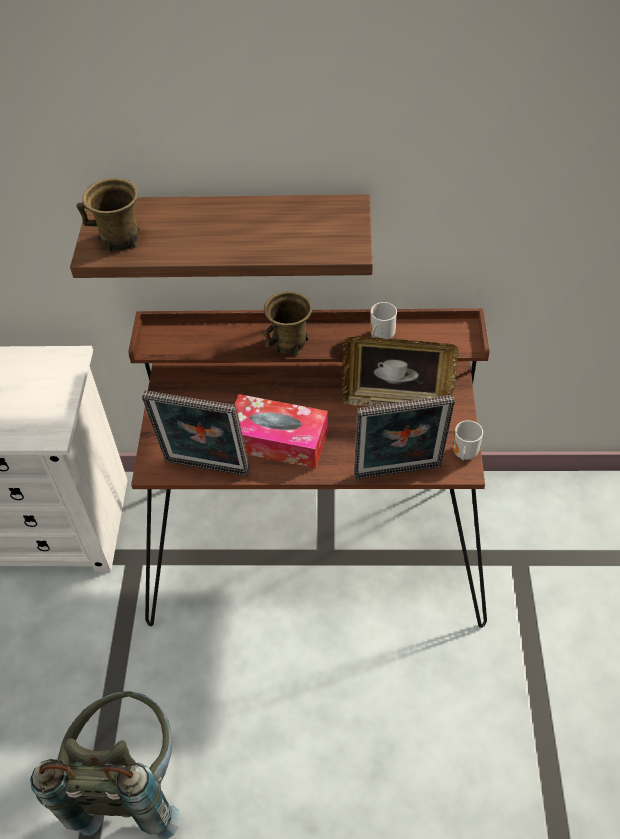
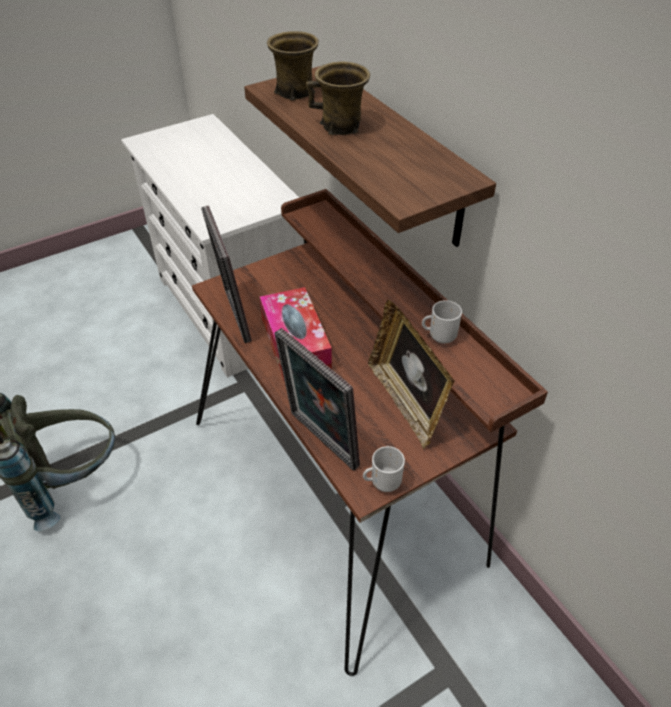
camera: 55 degrees right, 5 degrees down
(290, 342) = (377, 284): brown mug -> brown mug (341, 126)

